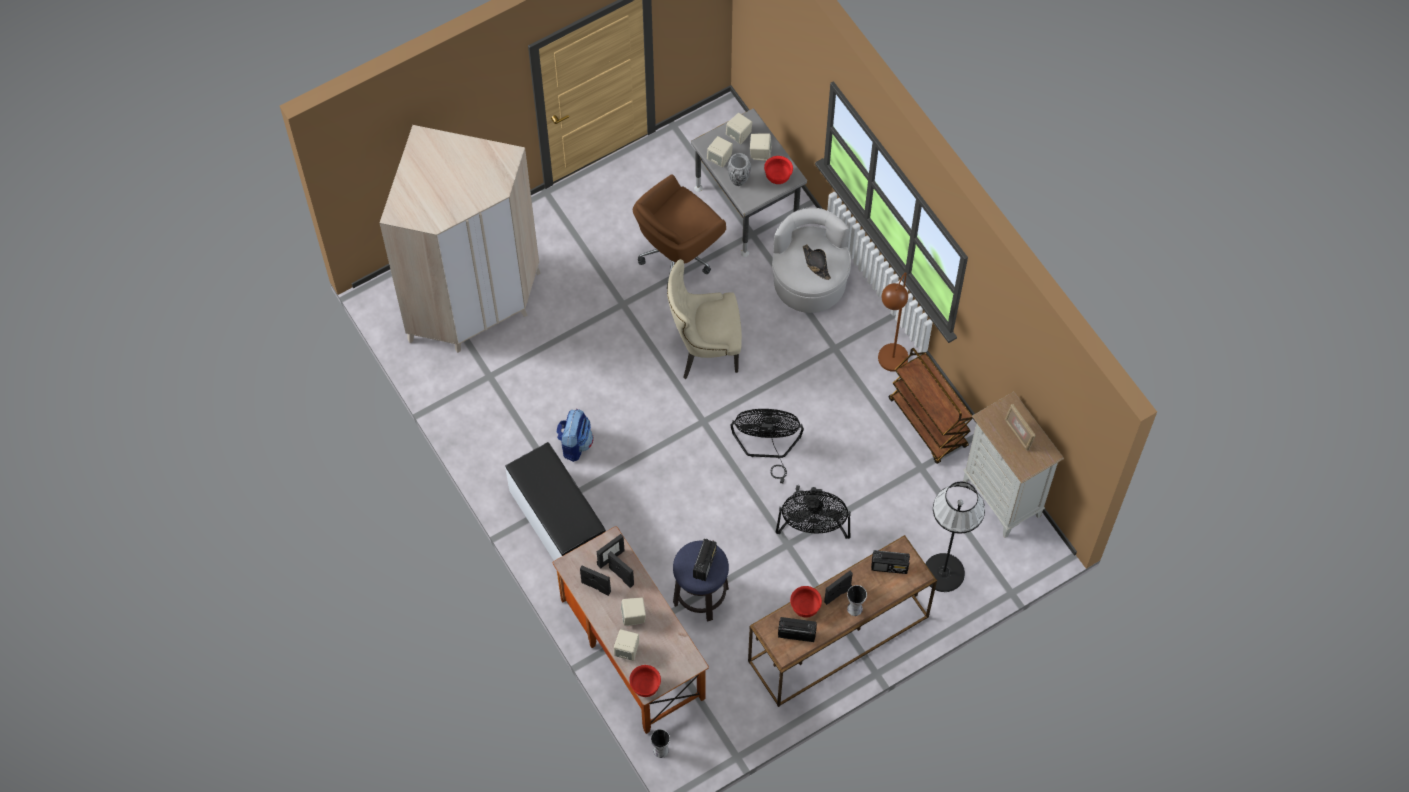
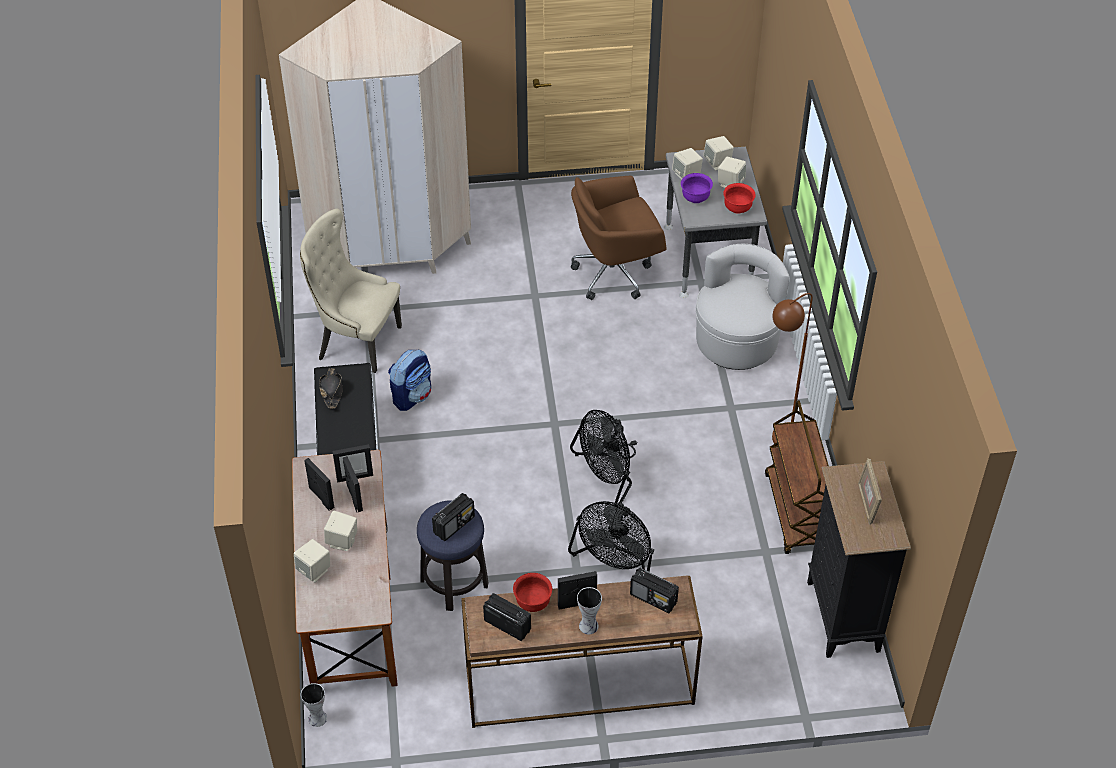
camera: 25 degrees right, 15 degrees down
(645, 686) = (310, 614): red bowl -> none
(705, 349) = (594, 361): beige chair -> beige chair (357, 342)
(738, 180) = (695, 198): vase -> purple bowl
(768, 448) = (608, 472): black fan -> black fan turned 150 degrees counterclockwise
(816, 264) = (742, 306): black hat -> black hat (331, 391)
(943, 572) = (736, 665): black floor lamp -> none
(1001, 500) = (841, 618): white dresser -> black dresser

